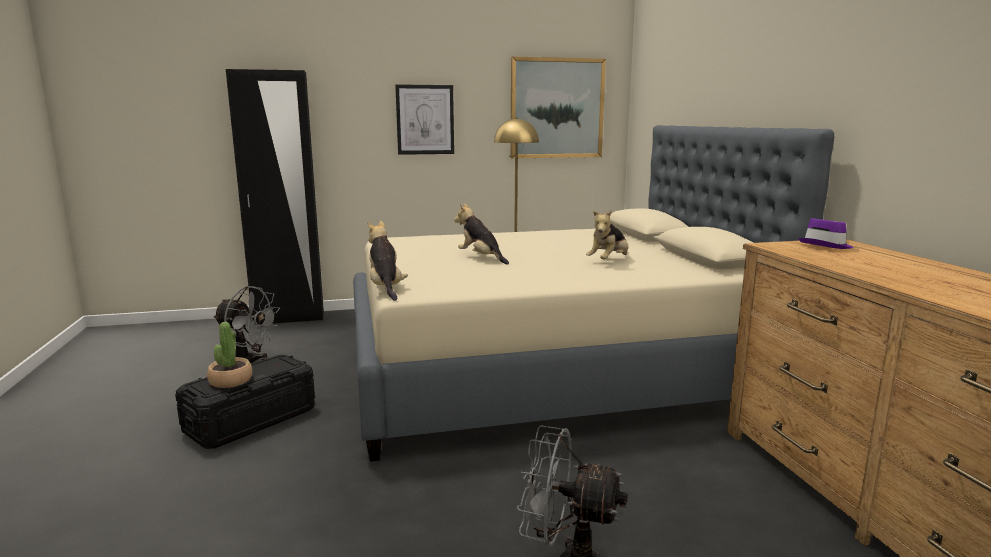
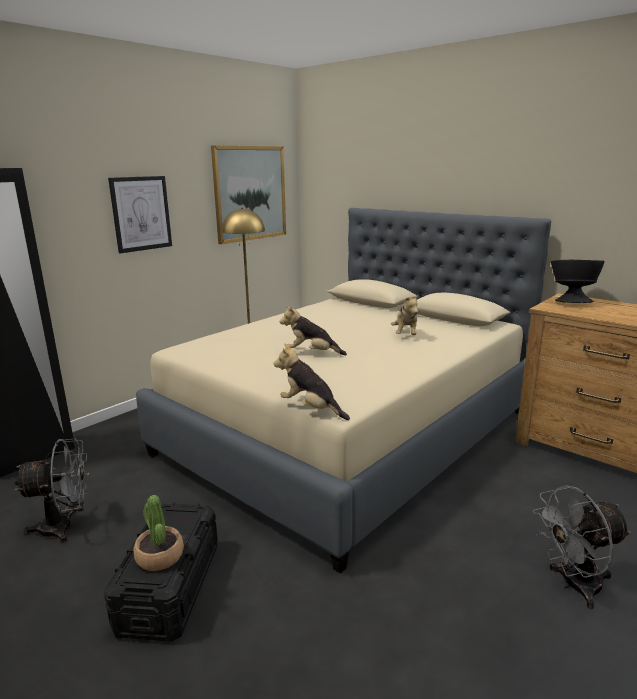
camera: 35 degrees left, 5 degrees up
(826, 246) = (571, 302): purple hat -> black bowl

